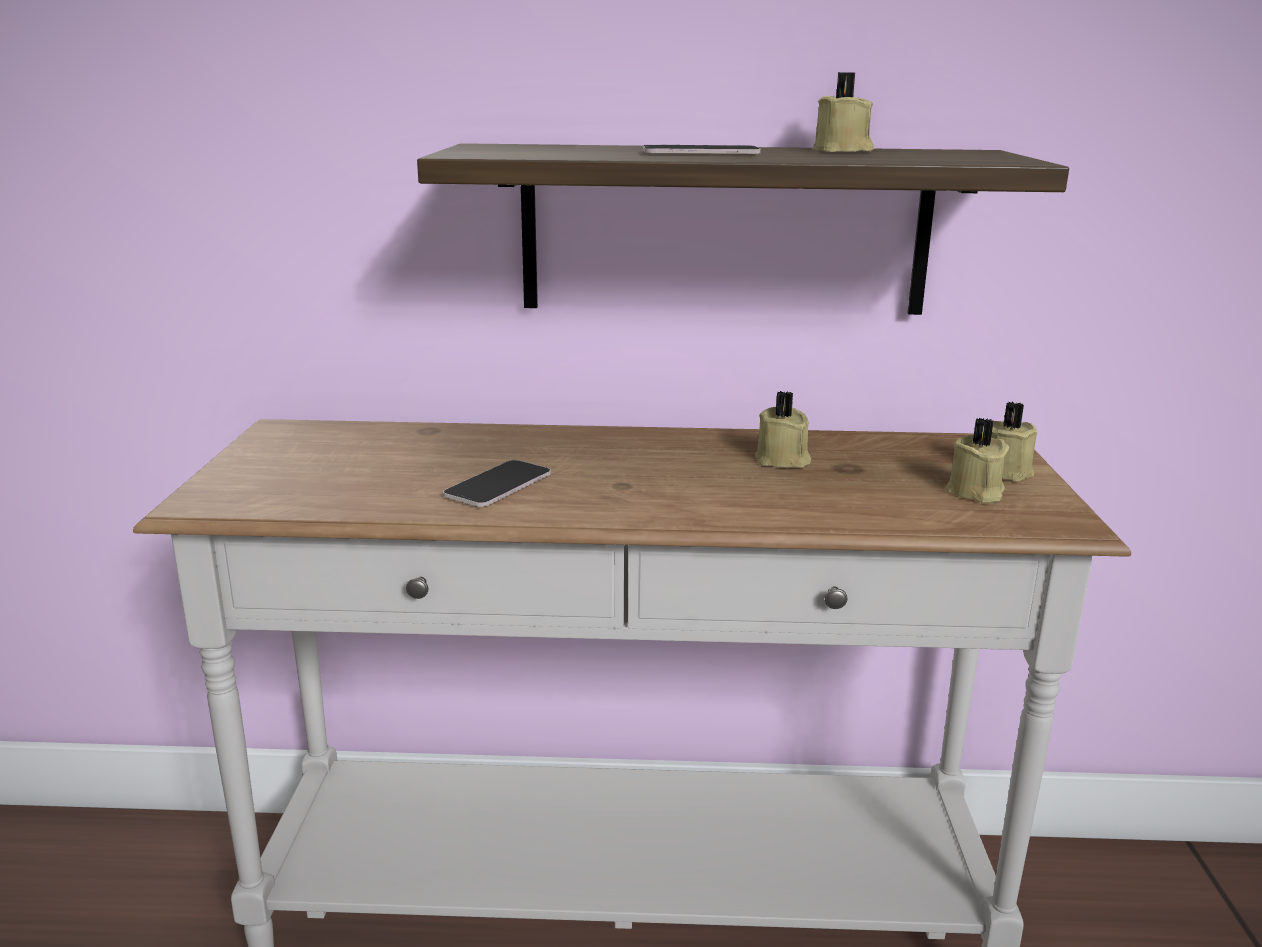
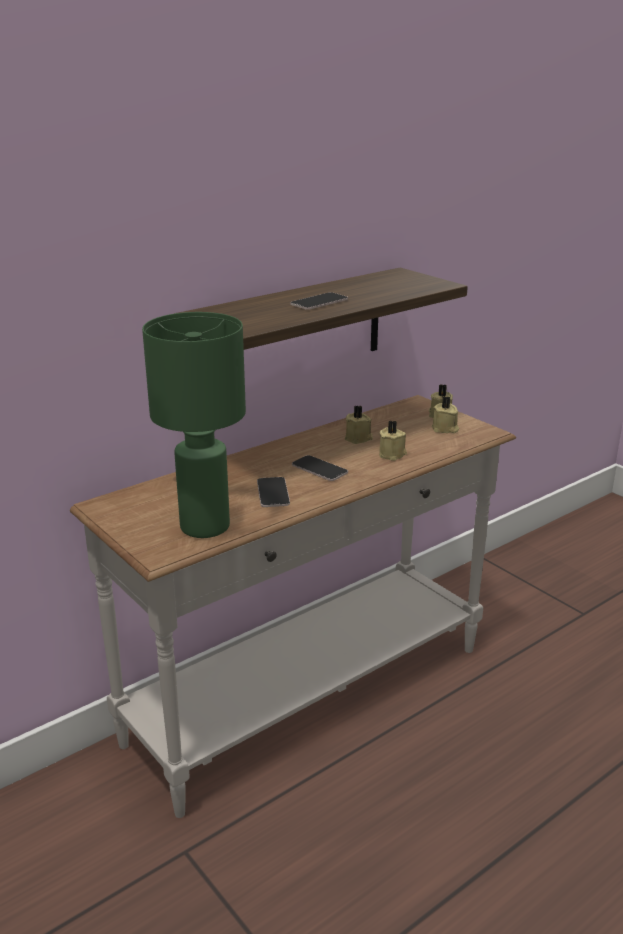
camera: 40 degrees left, 5 degrees up
(319, 493) = (205, 527): none -> green table lamp
(632, 479) = (319, 469): none -> phone
(843, 150) = (358, 284): beige candle -> beige candle (392, 454)

